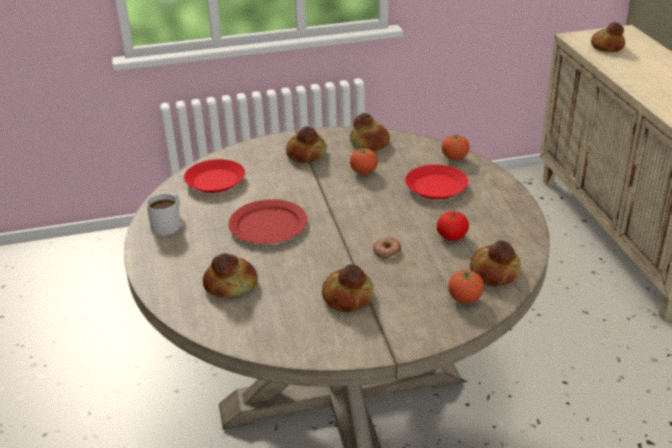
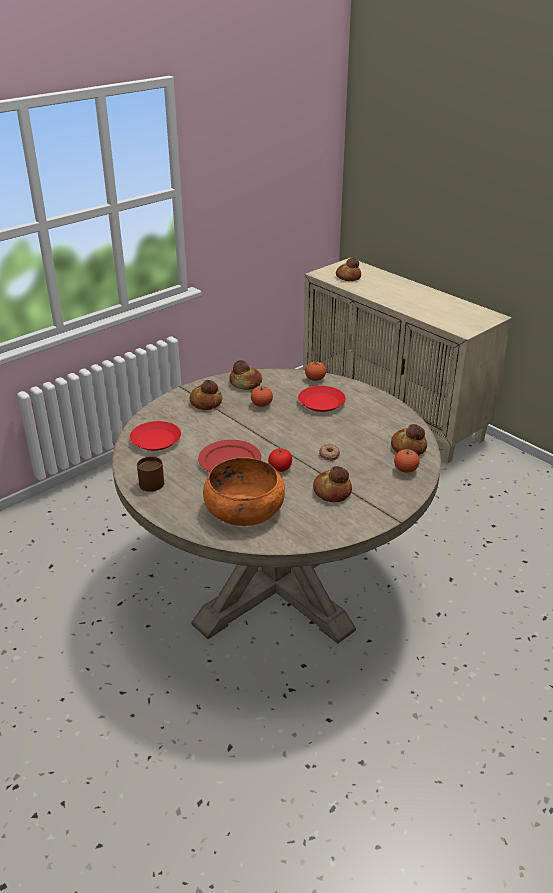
camera: 30 degrees left, 0 degrees up
(169, 223) = (151, 480): white mug -> brown mug
(231, 284) = (244, 508): bread -> orange bowl
(452, 236) = (362, 433): tomato -> tomato (280, 468)

